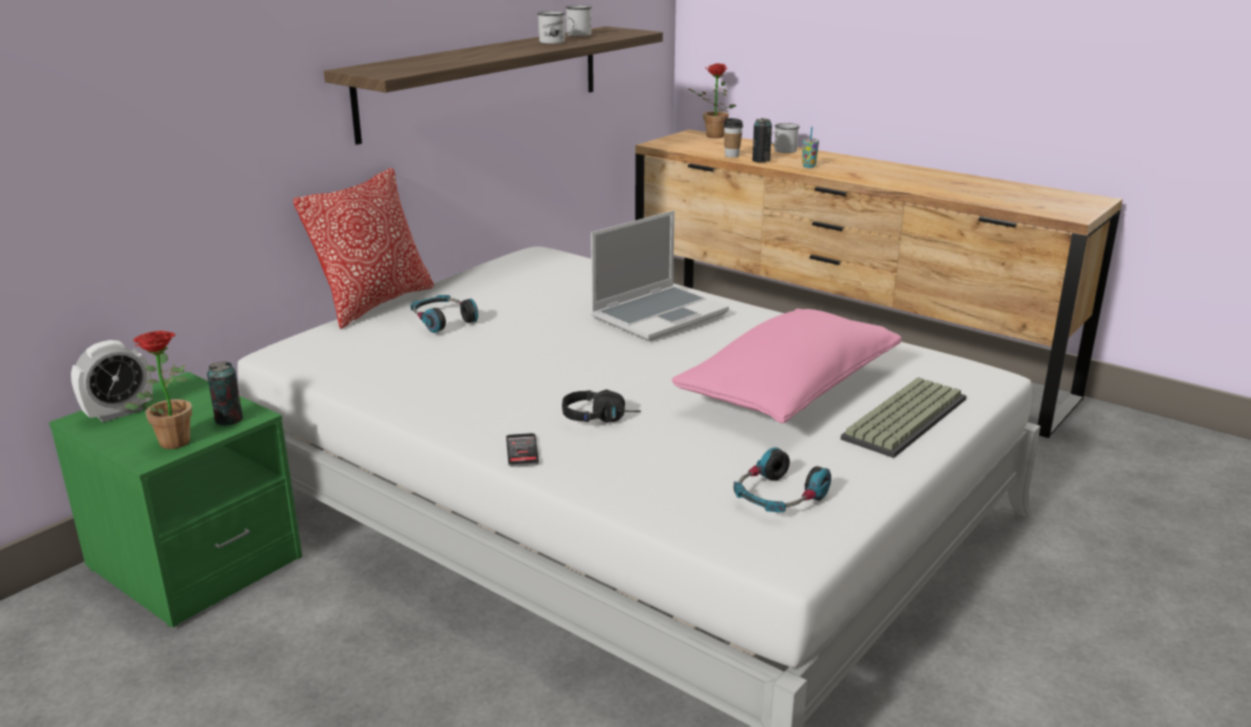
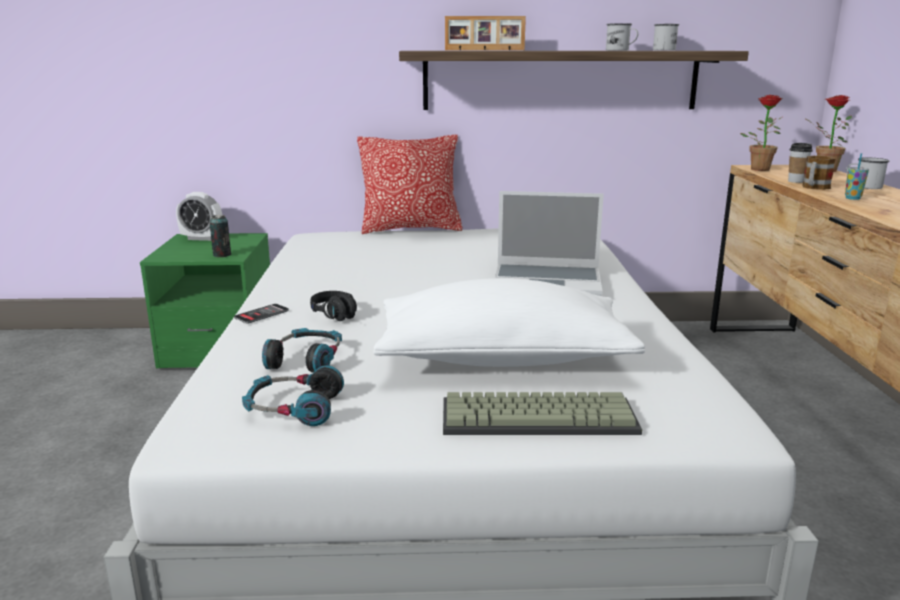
camera: 50 degrees right, 5 degrees down
(172, 439) = (185, 254): potted plant -> potted plant (759, 168)
(437, 60) = (484, 50): none -> picture frame
(443, 320) = (415, 245): headphones -> headphones (306, 360)
(761, 160) = (814, 188): can -> mug
(789, 391) = (502, 358): pink pillow -> white pillow

